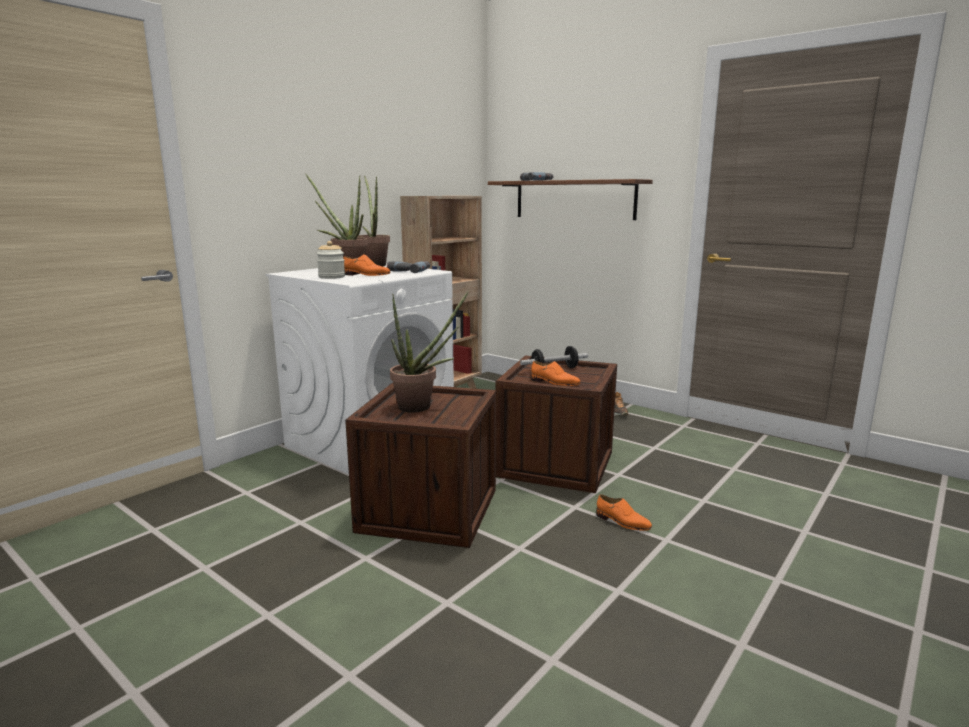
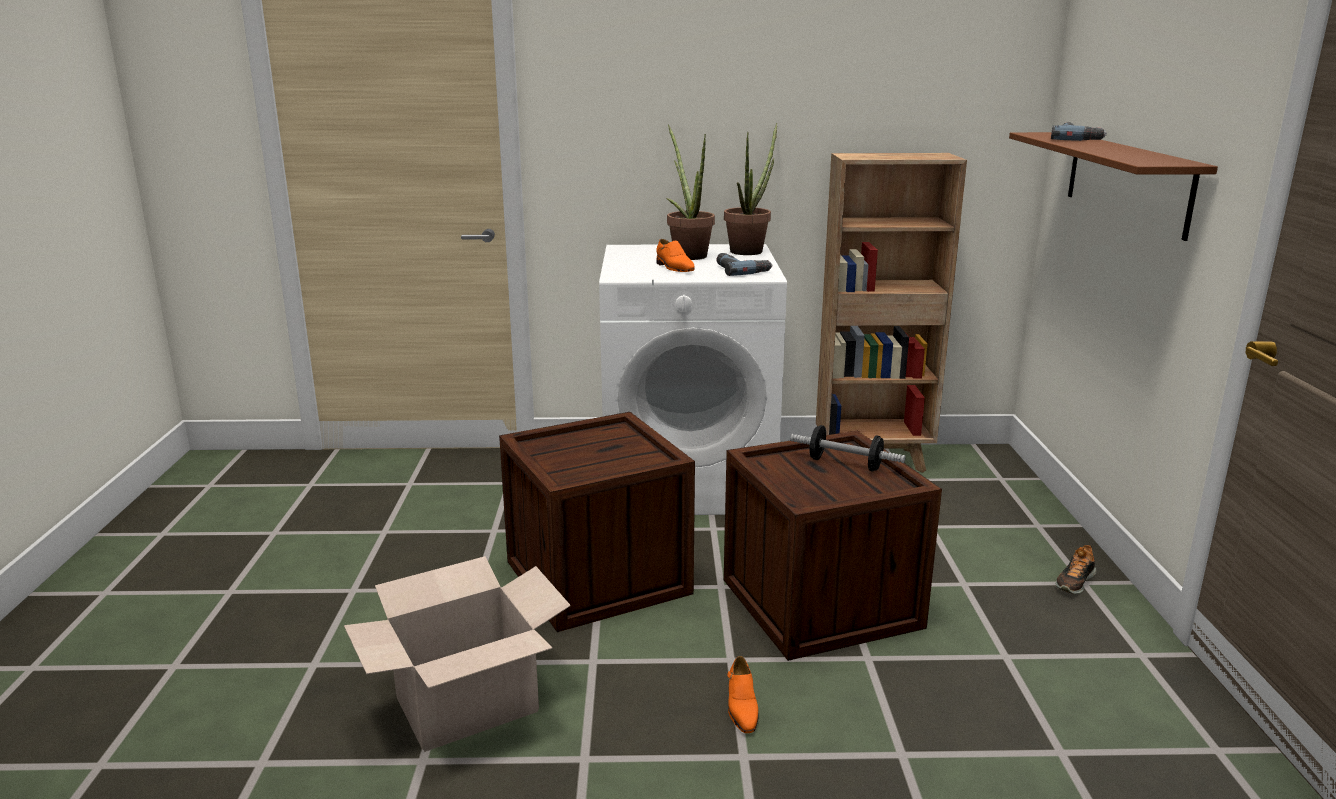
camera: 50 degrees right, 5 degrees up
(331, 277) = (633, 264): jar -> none
(421, 407) = (591, 450): potted plant -> none
(506, 614) = (467, 704): none -> cardboard box
(555, 383) = (793, 481): orange shoe -> none

